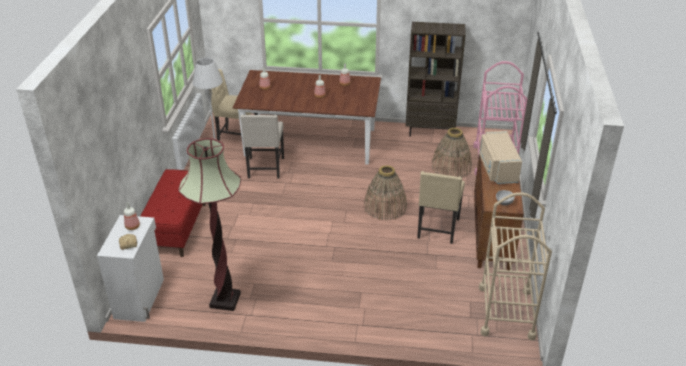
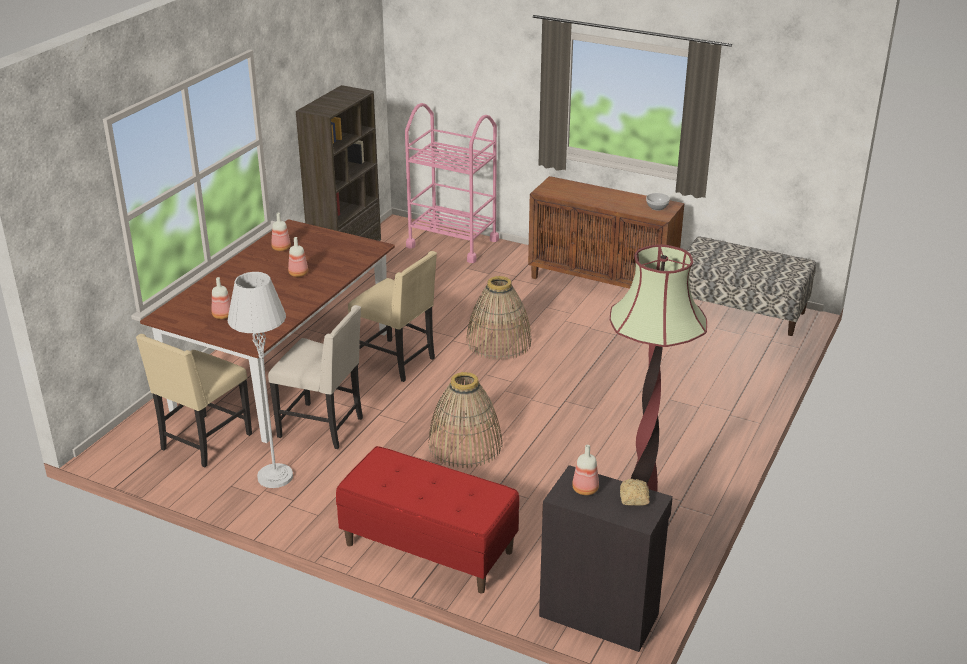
camera: 70 degrees left, 5 degrees down
(140, 298) = (599, 613): white cabinet -> black cabinet
(437, 229) = (570, 316): beige chair -> beige chair (397, 362)
(451, 167) = (443, 274): basket -> basket (465, 445)
(497, 169) = (587, 195): beige microwave -> none
(506, 312) = (741, 310): beige cart -> bench

